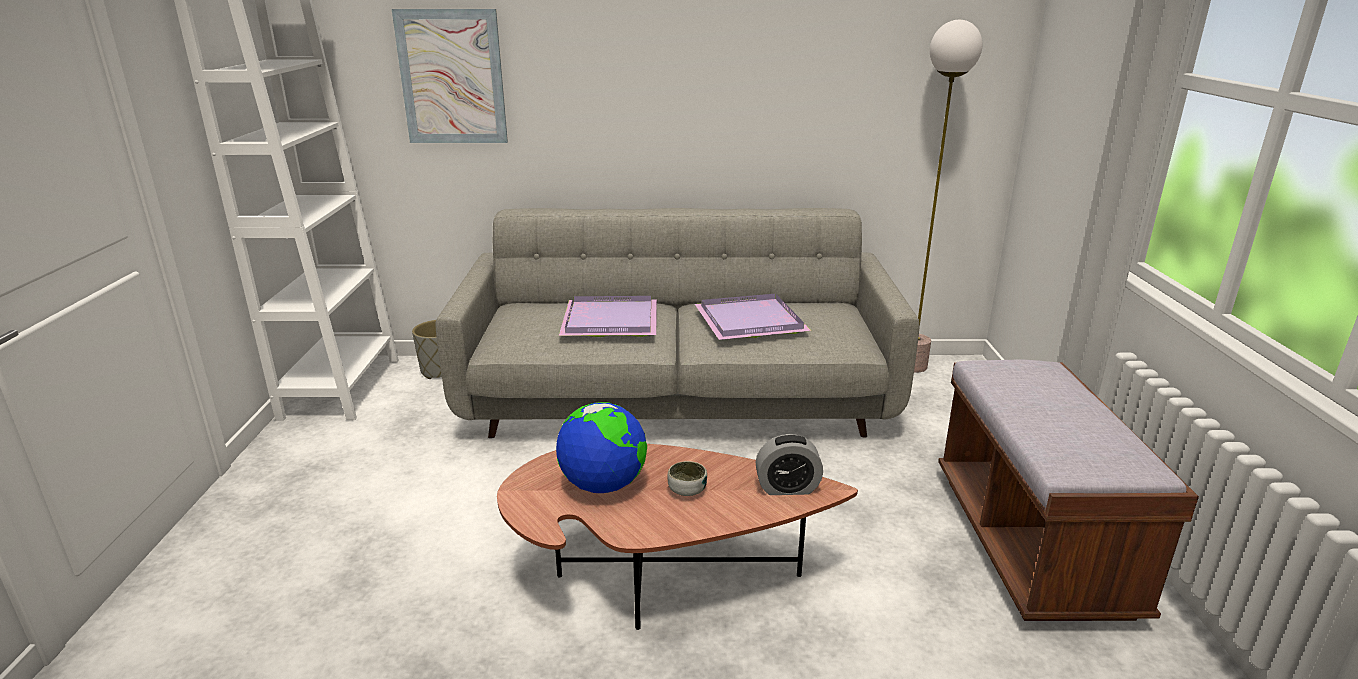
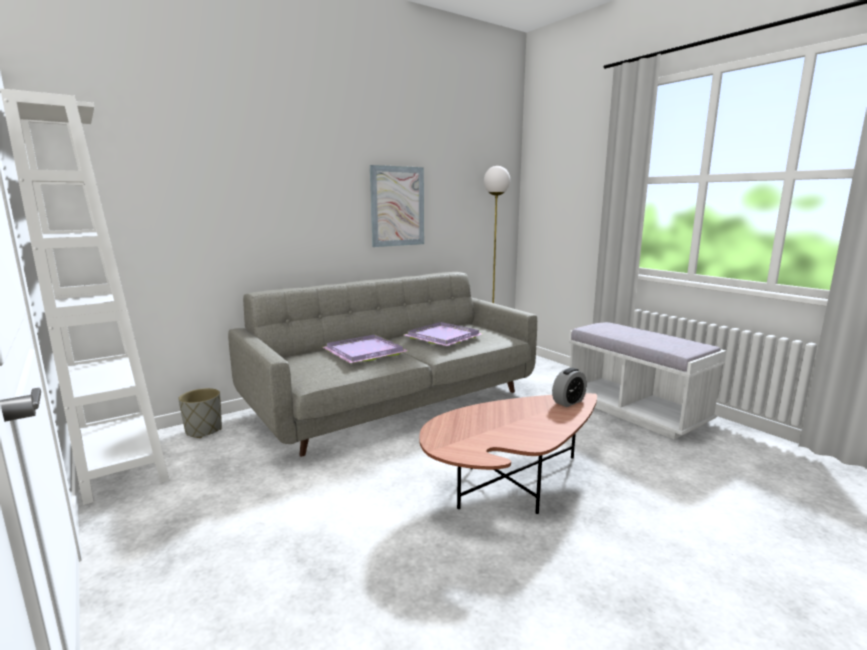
camera: 35 degrees left, 10 degrees down
(452, 77) = (201, 196): picture -> picture (397, 206)
(603, 485) = (483, 429): globe -> none
(687, 490) = (527, 417): bowl -> none
(1030, 543) = (634, 411): brown bench -> white bench

